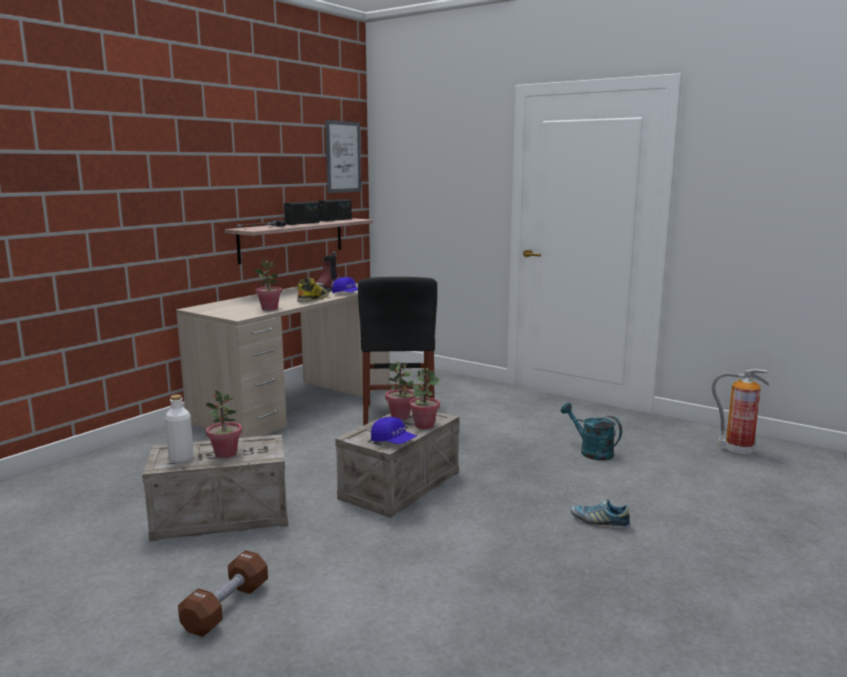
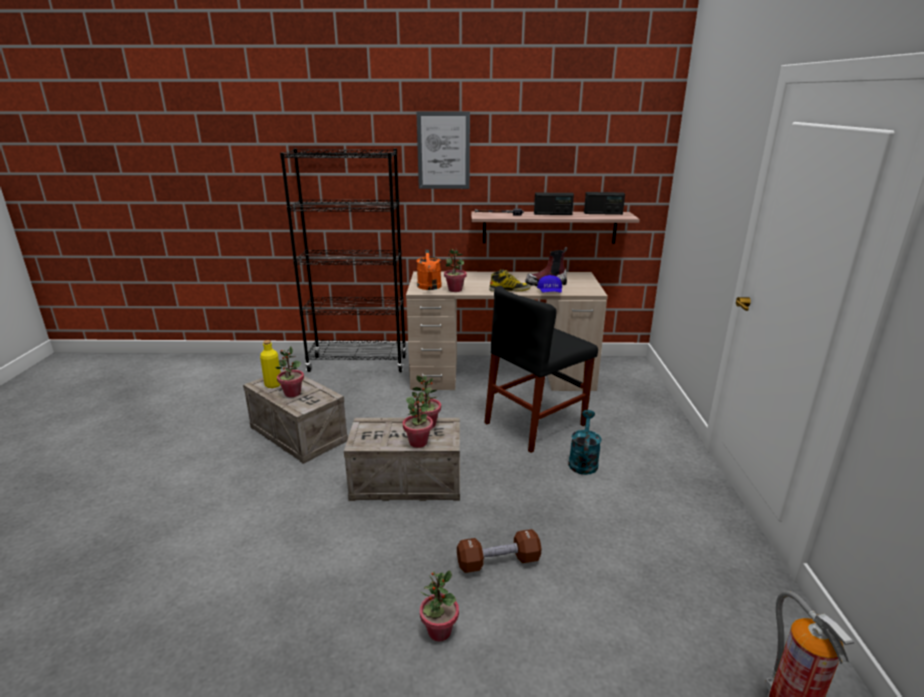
camera: 55 degrees right, 10 degrees up
(133, 451) = (358, 364): none -> black bookcase
(181, 459) = (273, 384): white bottle -> yellow bottle
(226, 607) = (189, 491): brown dumbbell -> brown dumbbell (498, 562)
(241, 313) = (430, 287): none -> orange watering can
(343, 157) = (634, 146): picture -> picture (443, 151)
(393, 442) = (369, 443): blue cap -> none
(591, 452) = (605, 567): turquoise watering can -> turquoise watering can (583, 461)
(599, 522) = (439, 631): shoe -> potted plant

